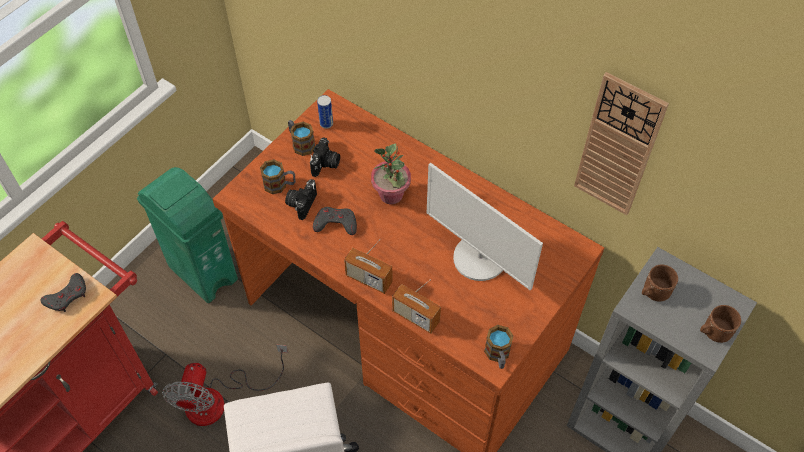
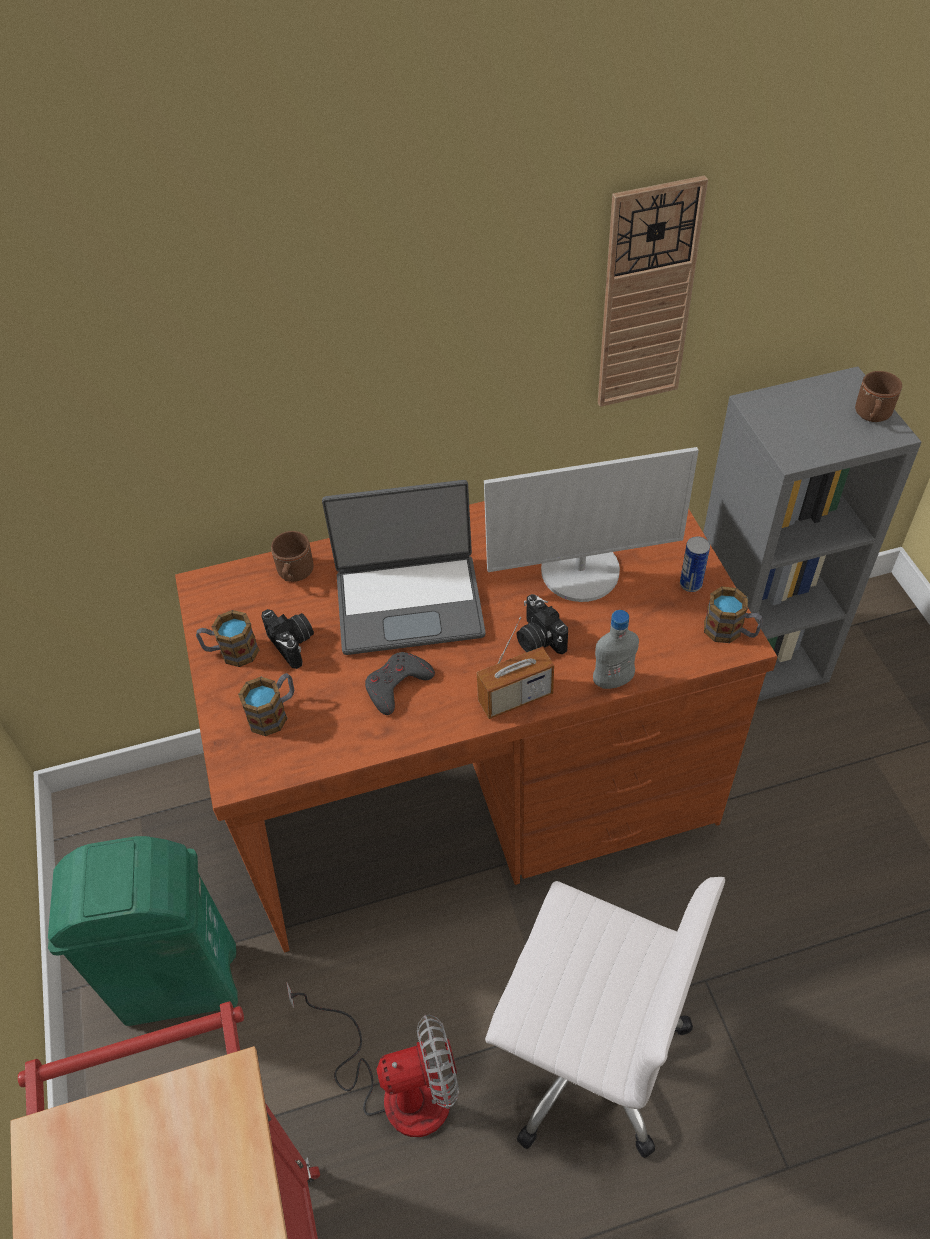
camera: 50 degrees left, 5 degrees down
(67, 296) = (190, 1128): grey game controller -> none
(219, 400) = (397, 1084): fan -> fan turned 60 degrees counterclockwise
(301, 203) = (328, 705): camera -> camera (538, 639)
(326, 123) = (229, 606): can -> can (690, 584)
(391, 195) = (409, 603): potted plant -> laptop
(416, 317) = (612, 681): radio -> grey bottle
(653, 293) = (787, 431): brown mug -> brown mug (294, 574)

